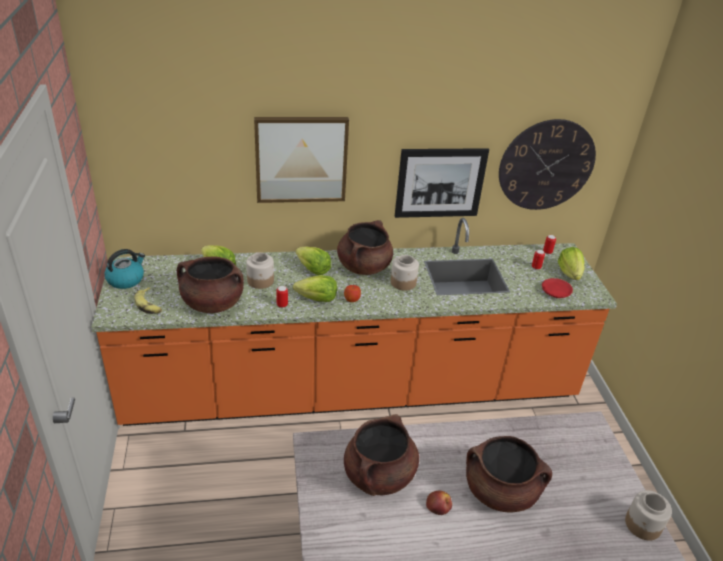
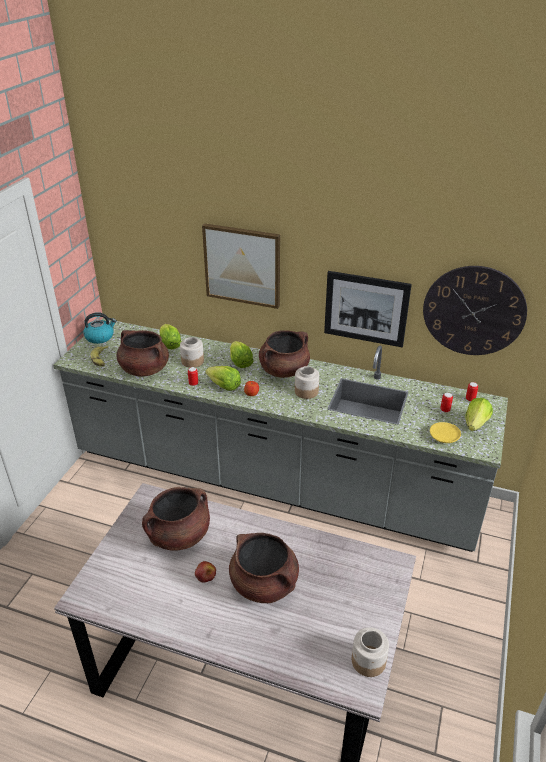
camera: 30 degrees right, 0 degrees up
(353, 389) = (273, 480): orange counter -> grey counter
(555, 292) = (443, 436): red plate -> yellow plate

